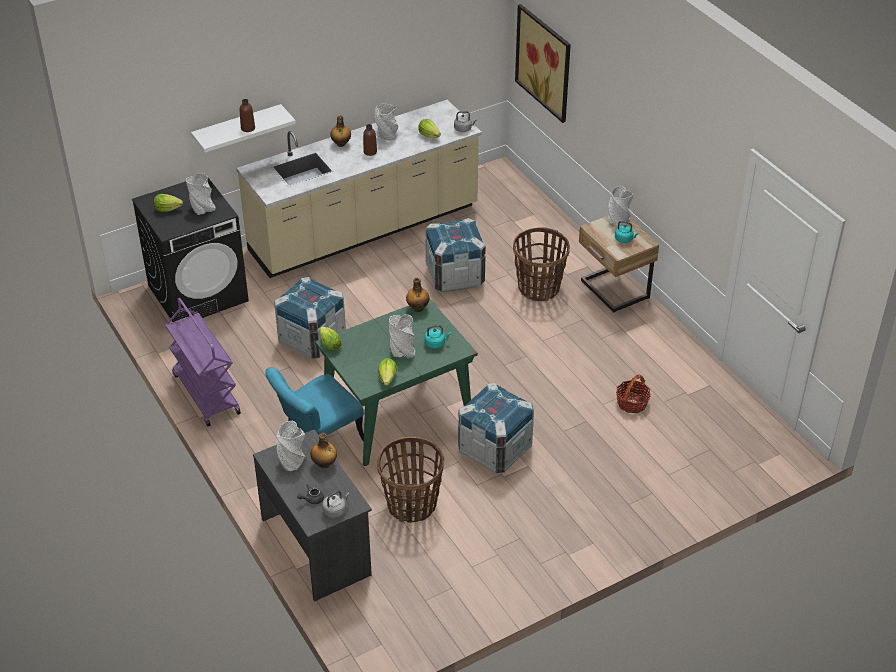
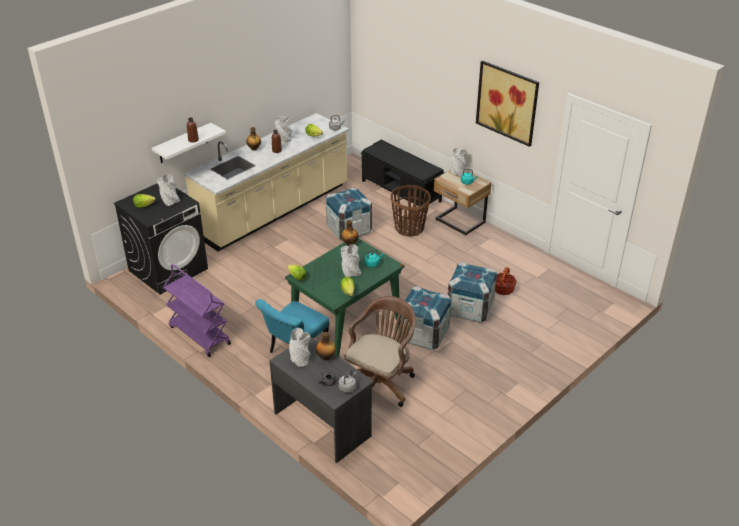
camera: 15 degrees left, 5 degrees down
(312, 339) = (264, 285): crate -> crate (470, 309)
(412, 505) = (381, 382): basket -> brown office chair
(544, 62) = (382, 76): picture -> picture (507, 102)
(551, 228) = (401, 191): none -> black bench

